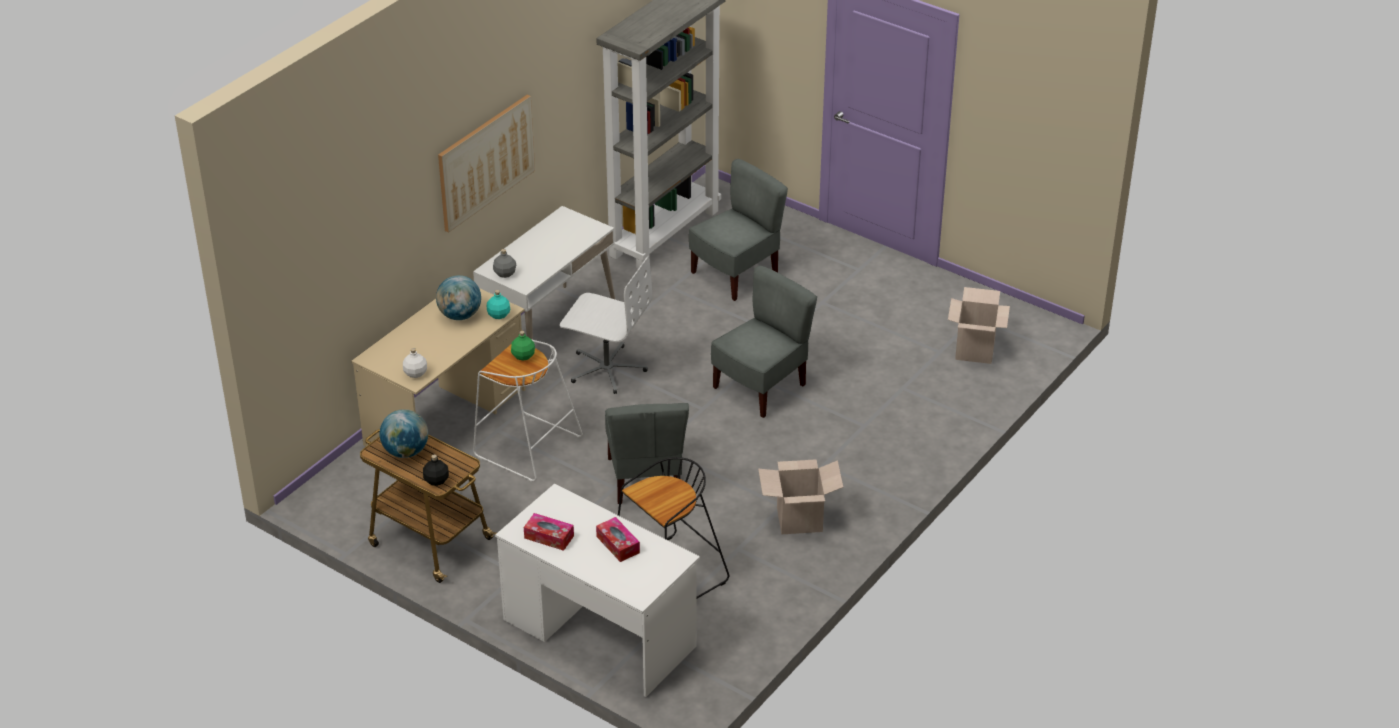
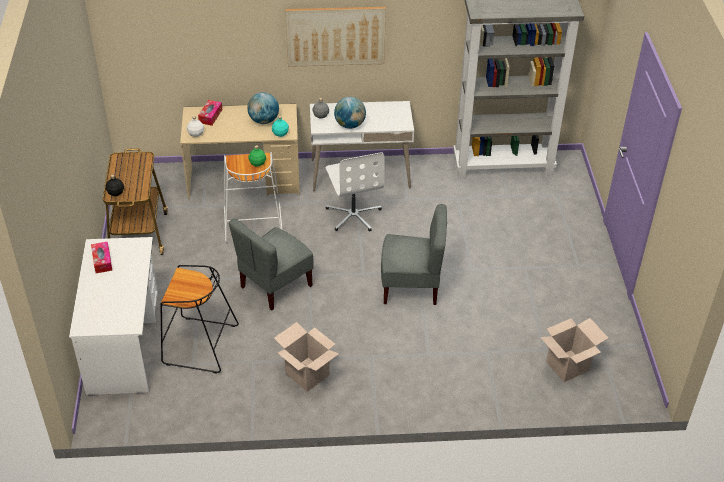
camera: 50 degrees right, 5 degrees up
(406, 452) = (129, 168): globe -> globe (350, 125)
(618, 544) = (120, 292): tissue box -> tissue box (210, 116)
(736, 274) = (503, 216): grey chair -> none

